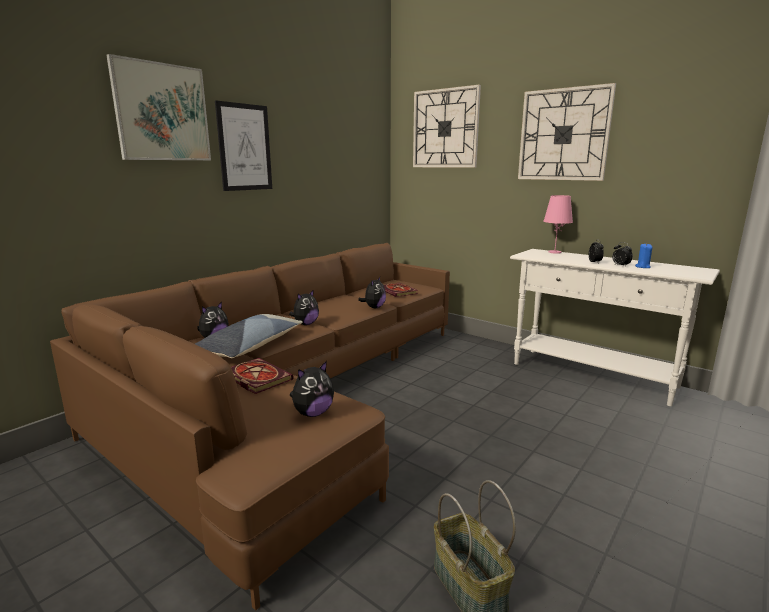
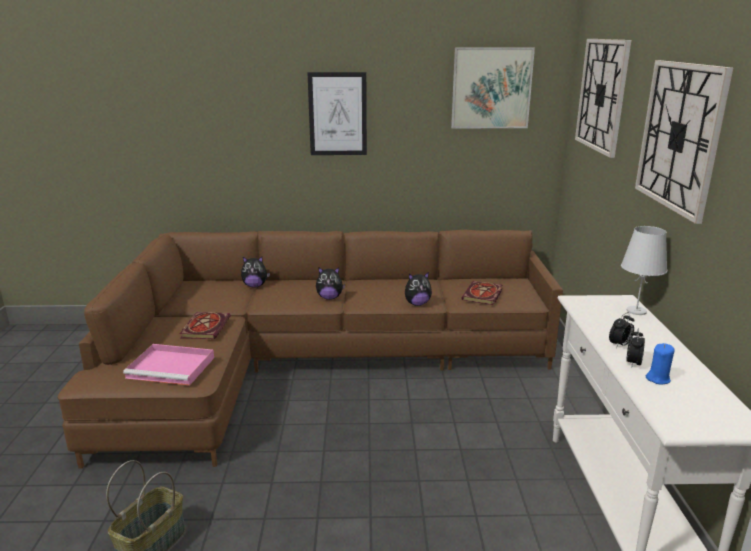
camera: 50 degrees right, 5 degrees up
(162, 112) = (256, 87): picture -> picture (491, 88)
(250, 346) = (258, 301): pillow -> none
(312, 413) = (172, 367): plush toy -> pink tray
(555, 252) = (636, 311): pink table lamp -> white table lamp

